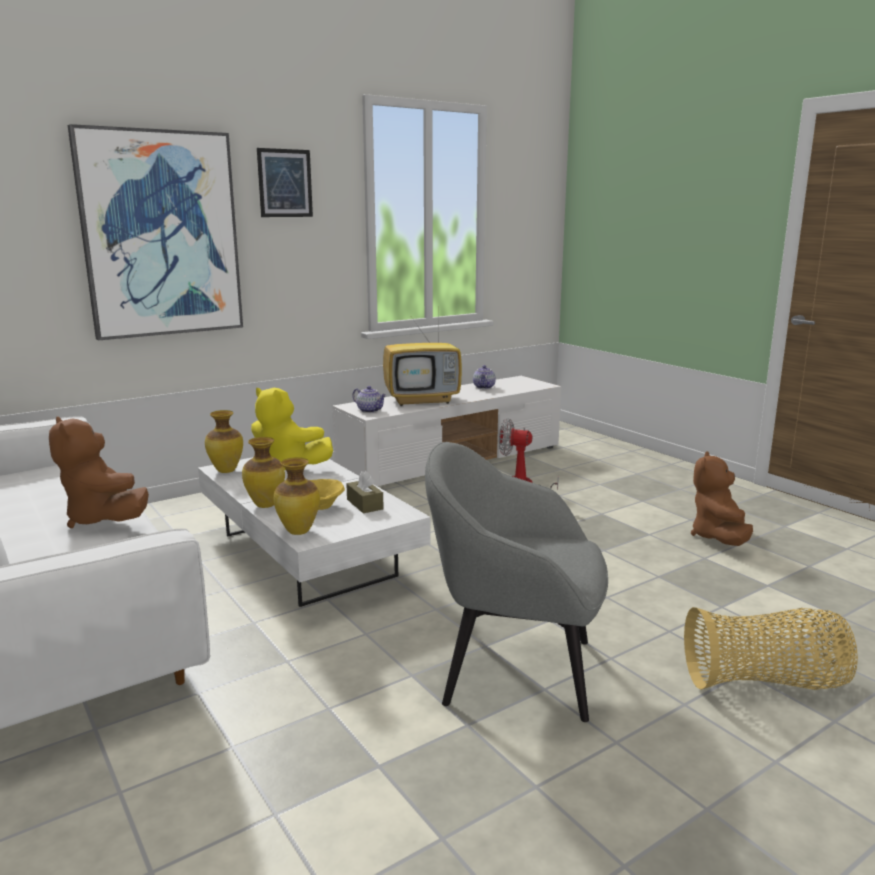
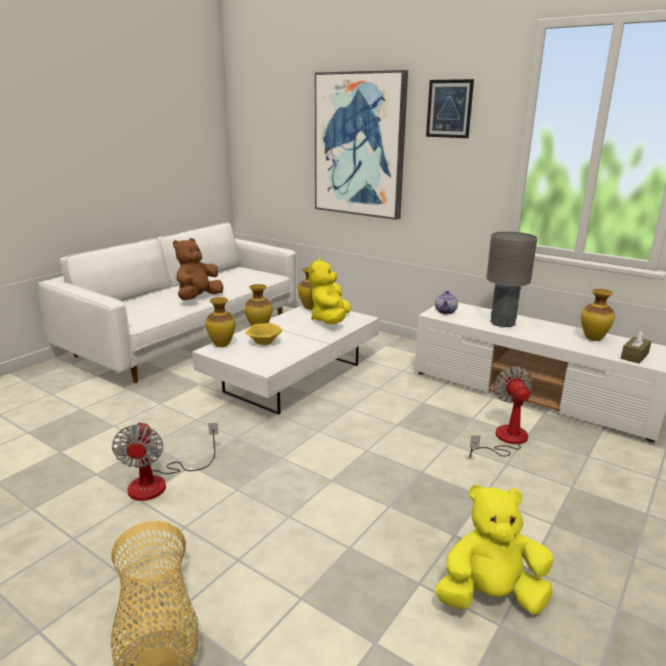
camera: 70 degrees right, 5 degrees up
(365, 504) = (277, 354): brown tissue box -> brown tissue box (634, 356)
(423, 400) = (503, 323): television -> grey table lamp
(484, 387) = (593, 339): teapot -> vase
(513, 670) = (160, 482): grey armchair -> fan
(718, 538) = (490, 596): brown plush toy -> yellow plush toy

